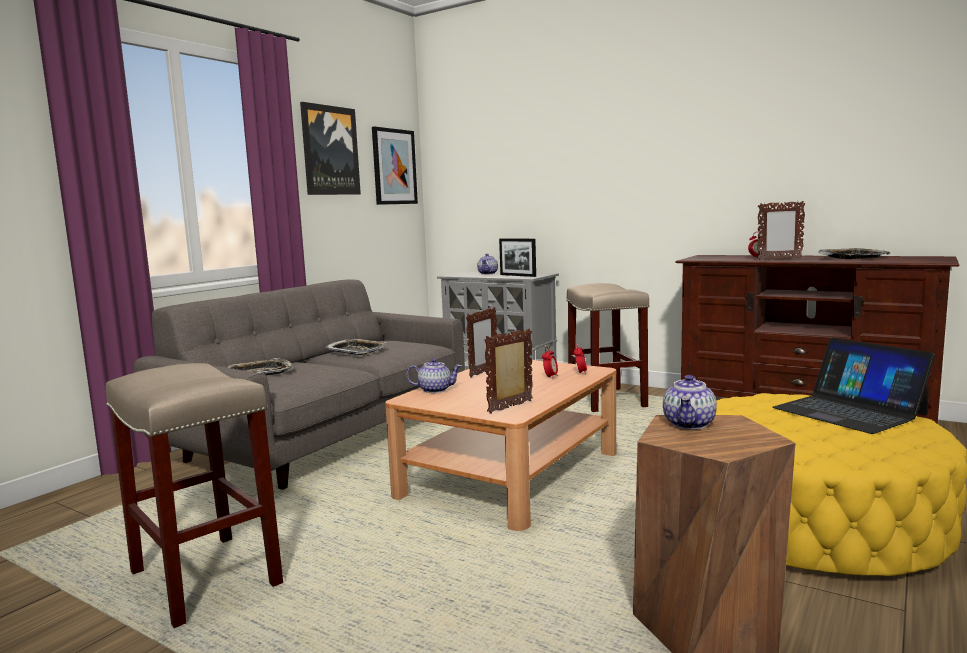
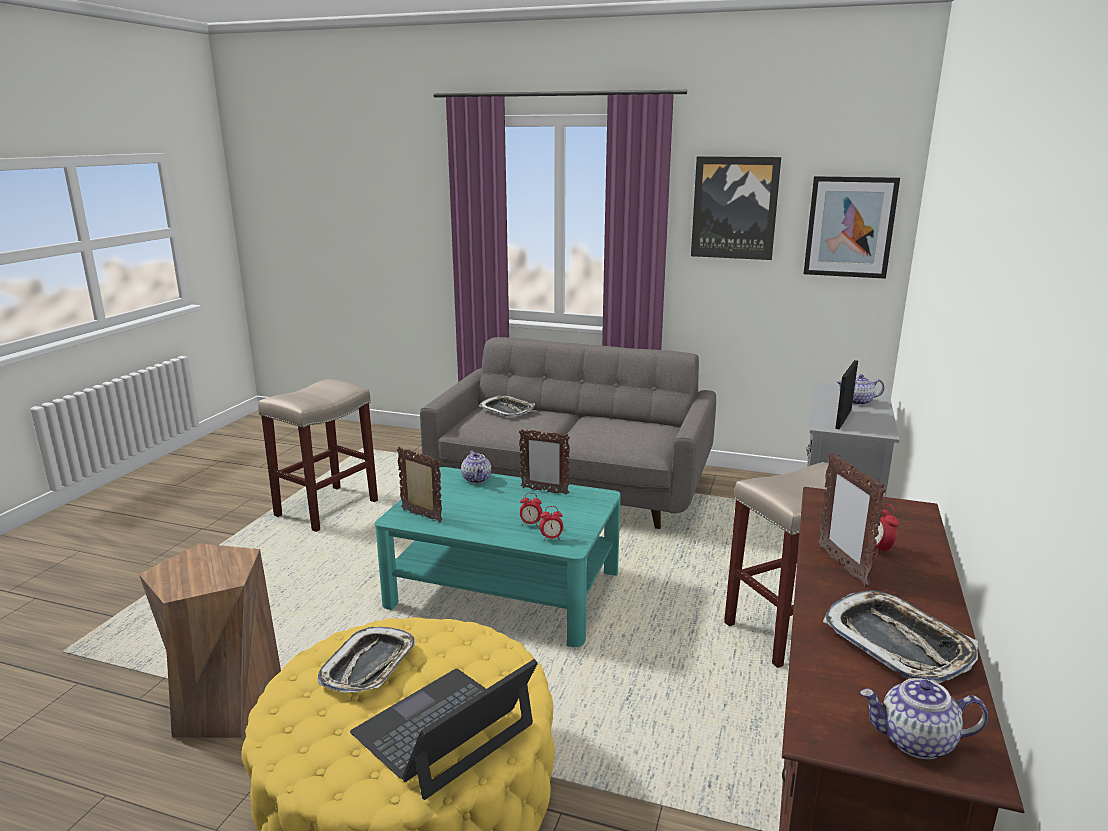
camera: 75 degrees right, 10 degrees up
(356, 351) = (600, 426): tray -> tray (369, 666)
(510, 474) = (504, 588): brown coffee table -> turquoise coffee table
(689, 424) = (227, 561): teapot -> teapot (916, 742)

